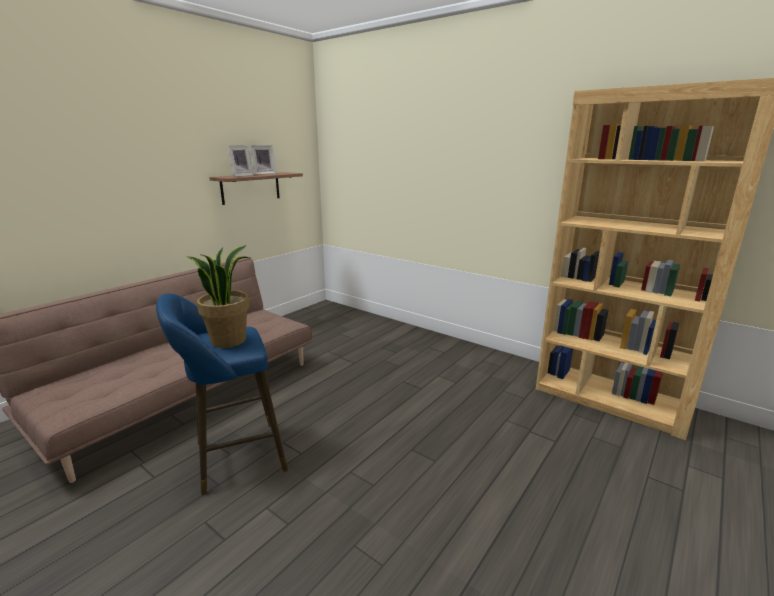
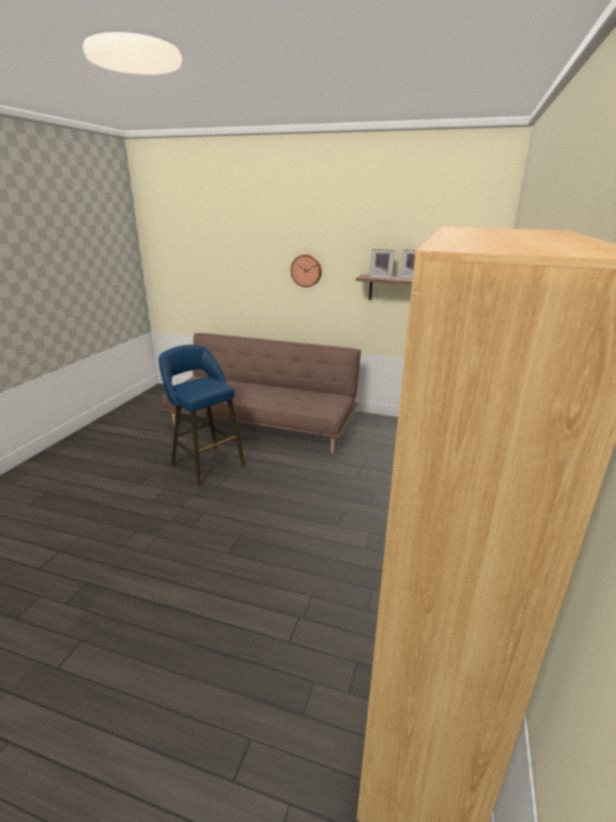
camera: 70 degrees right, 5 degrees up
(140, 181) = (306, 270): none -> wall clock
(229, 340) = (200, 386): potted plant -> none

